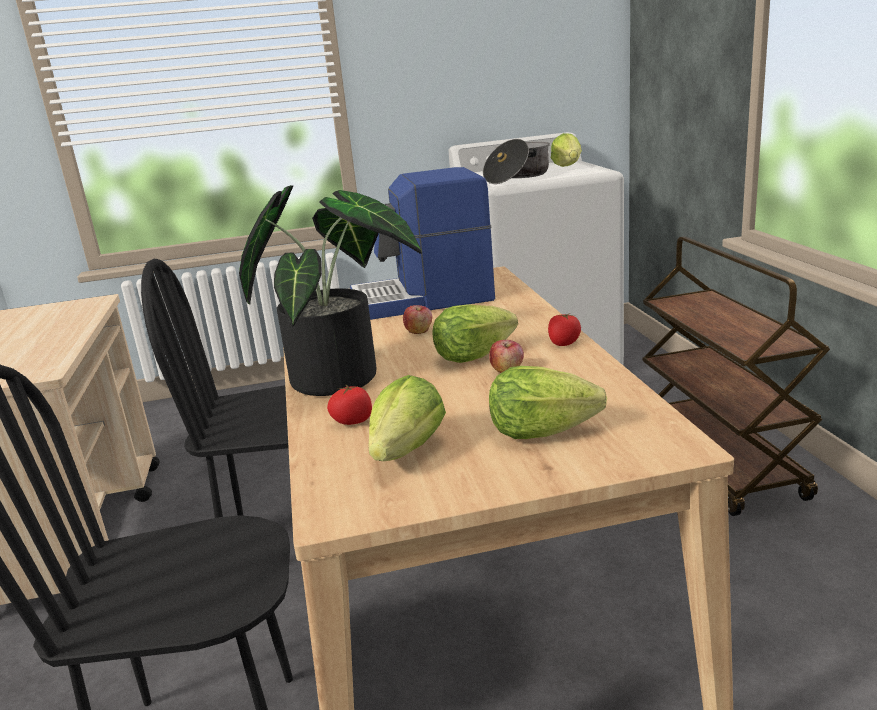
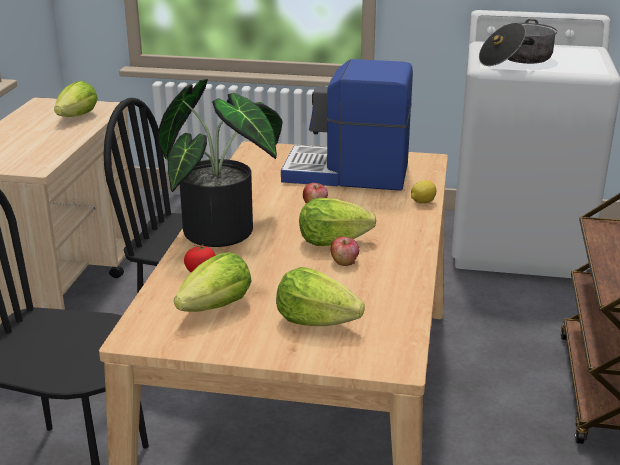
camera: 20 degrees right, 5 degrees up
(526, 304) = (422, 202): none -> lemon
(563, 343) = (411, 250): tomato -> none
(568, 166) = (579, 56): lettuce -> lettuce (78, 116)

